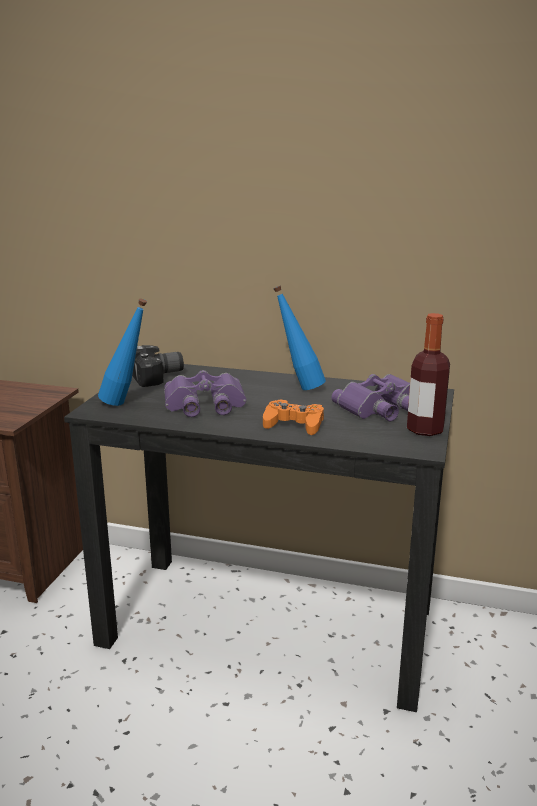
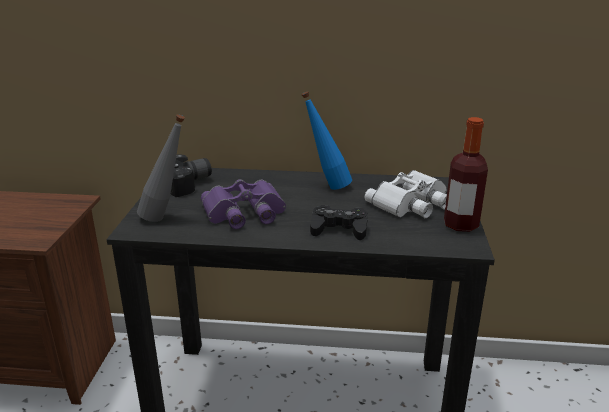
camera: 10 degrees left, 5 degrees up
(126, 404) = (166, 218): blue bottle -> grey bottle
(294, 424) = (339, 229): orange game controller -> black game controller
(382, 408) = (412, 203): purple binoculars -> white binoculars

